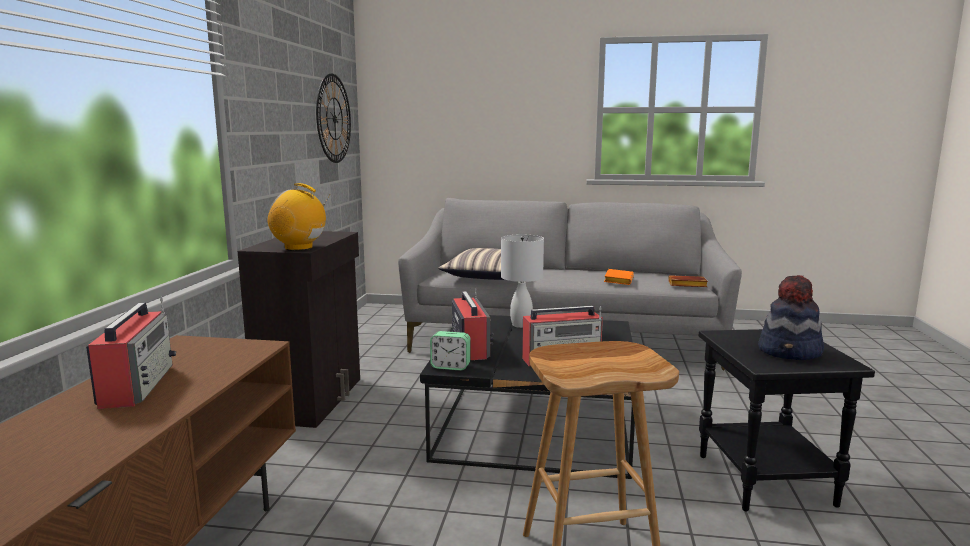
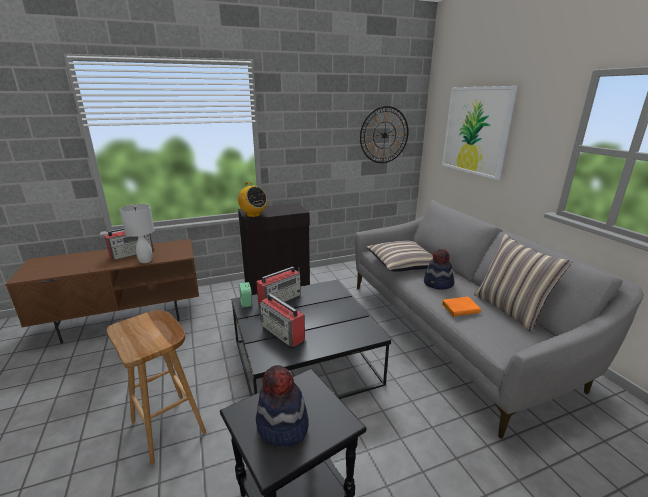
camera: 60 degrees right, 10 degrees up
(299, 248) = (253, 215): radio -> radio turned 150 degrees clockwise
(463, 106) = (476, 131): none -> picture
(522, 325) = (336, 302): white table lamp -> white table lamp (146, 261)
(559, 275) = (438, 284): none -> hat
(634, 271) = (510, 310): none -> pillow
(686, 285) = (499, 344): brown book -> none

